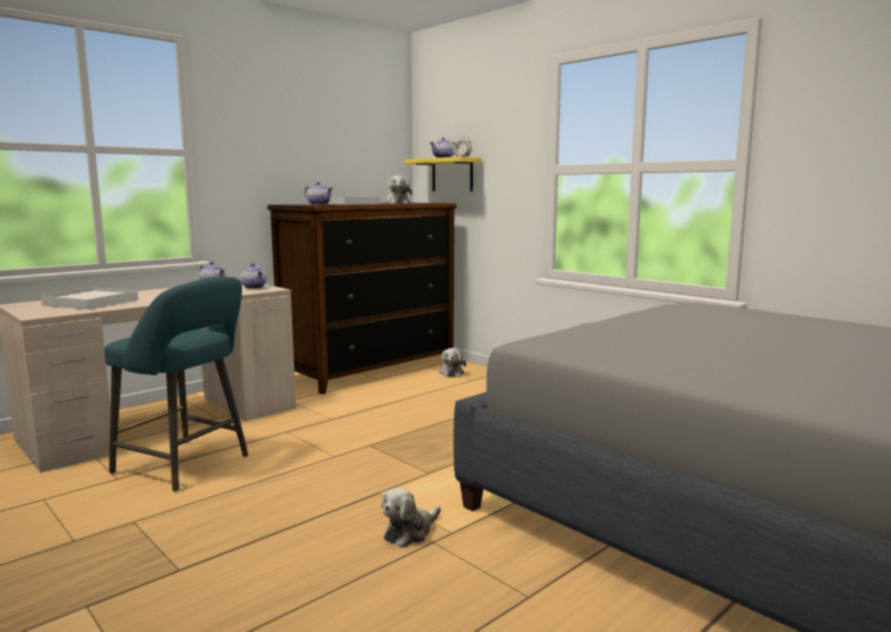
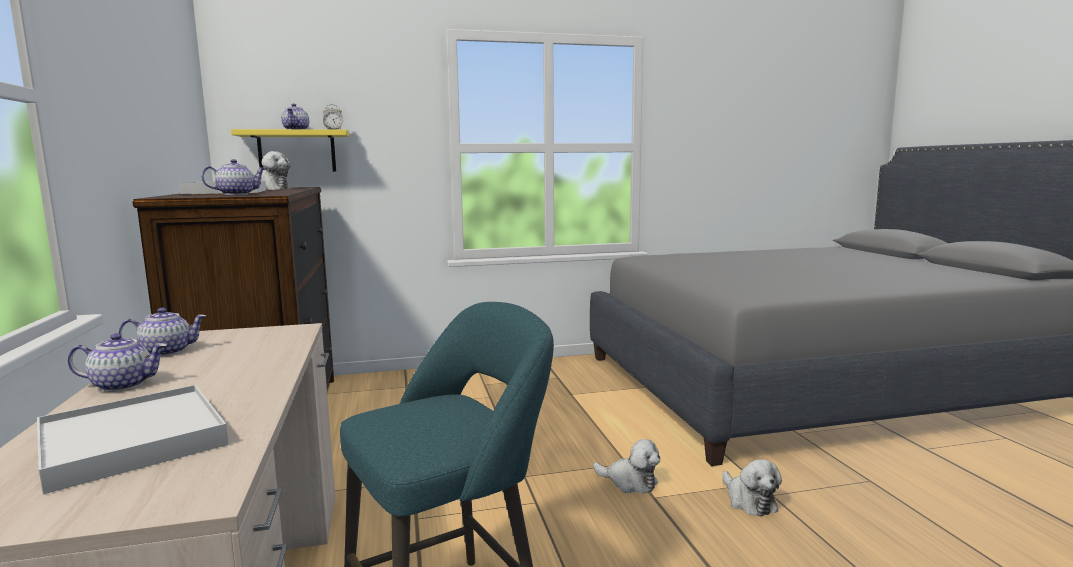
camera: 60 degrees left, 0 degrees up
(254, 287) = (257, 334): teapot -> teapot (123, 384)
(451, 372) = (367, 389): plush toy -> plush toy (630, 482)

